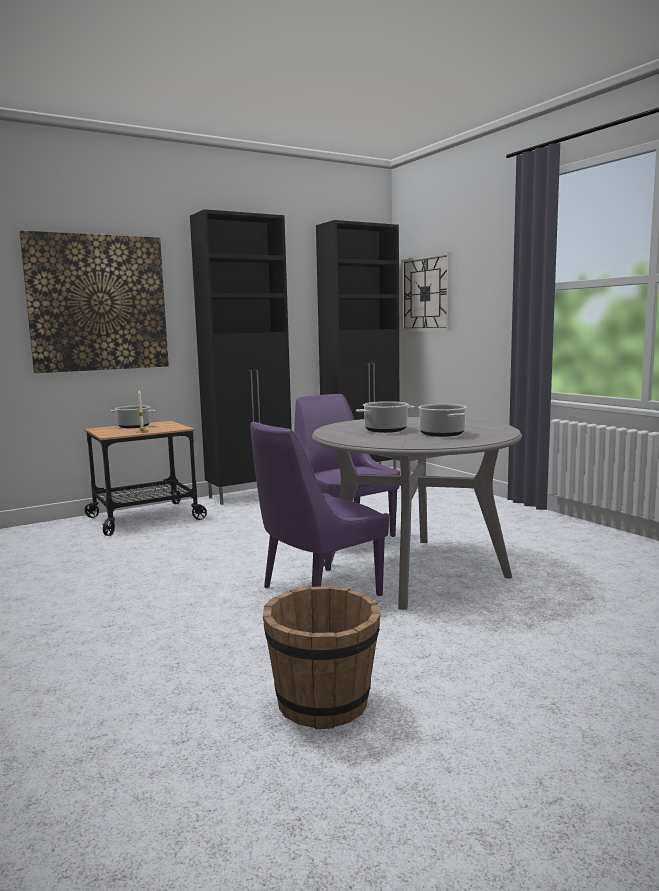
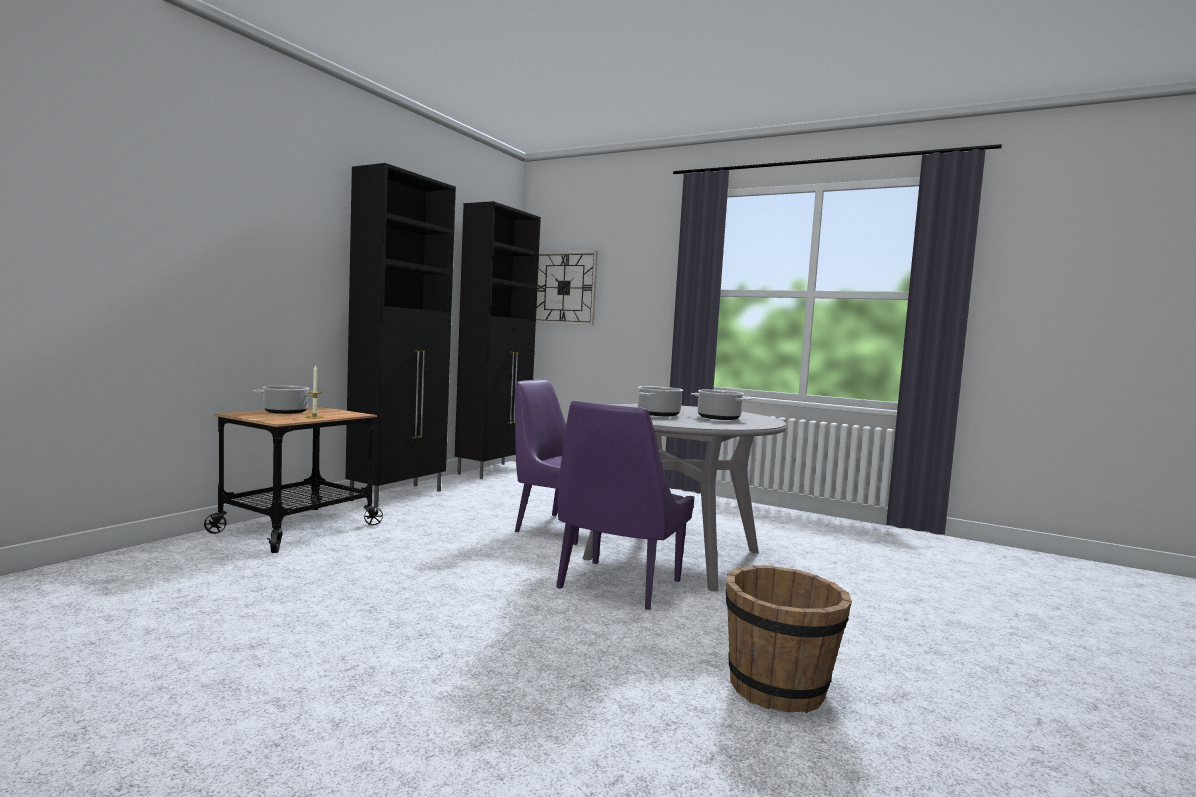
camera: 30 degrees left, 5 degrees down
(98, 303) = (239, 252): picture -> none

